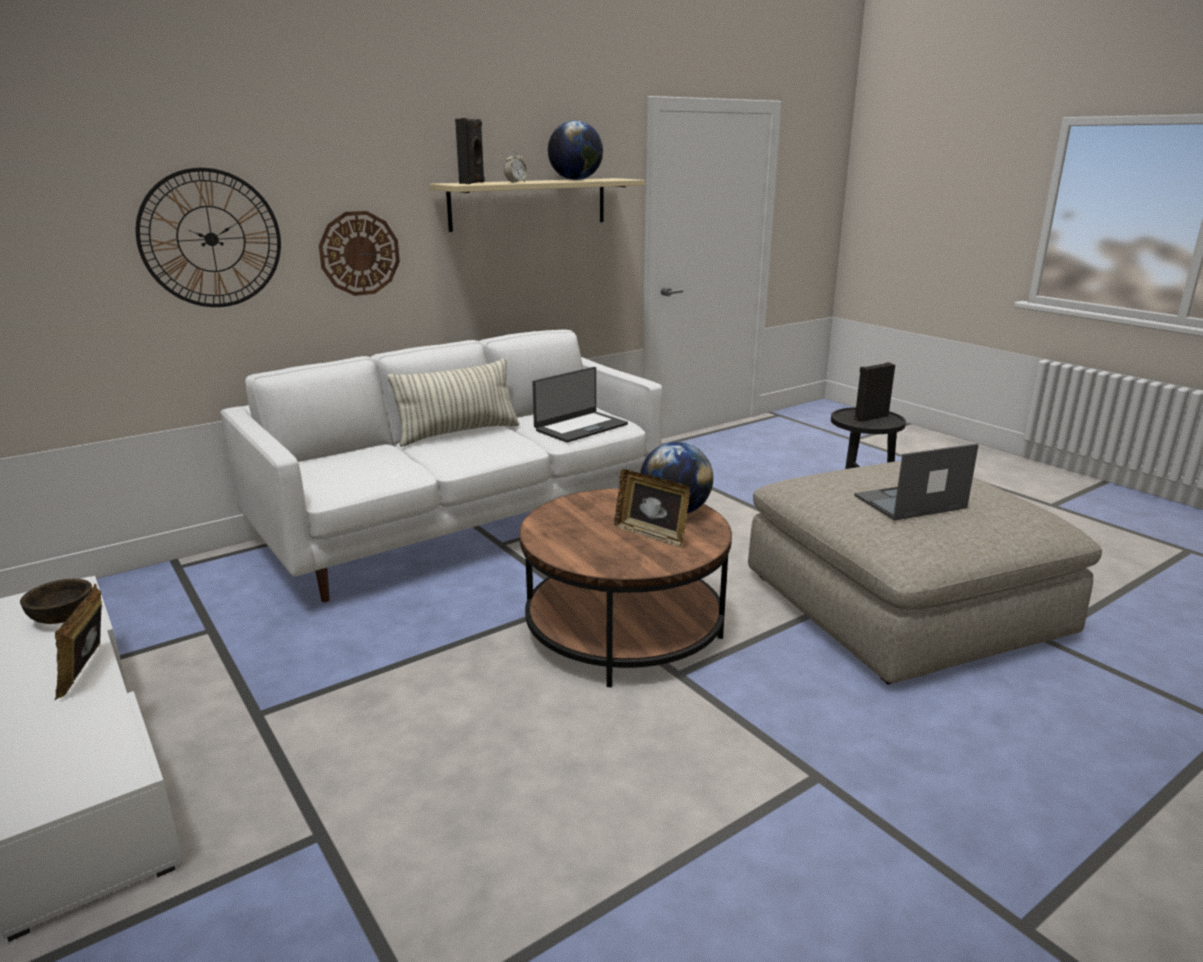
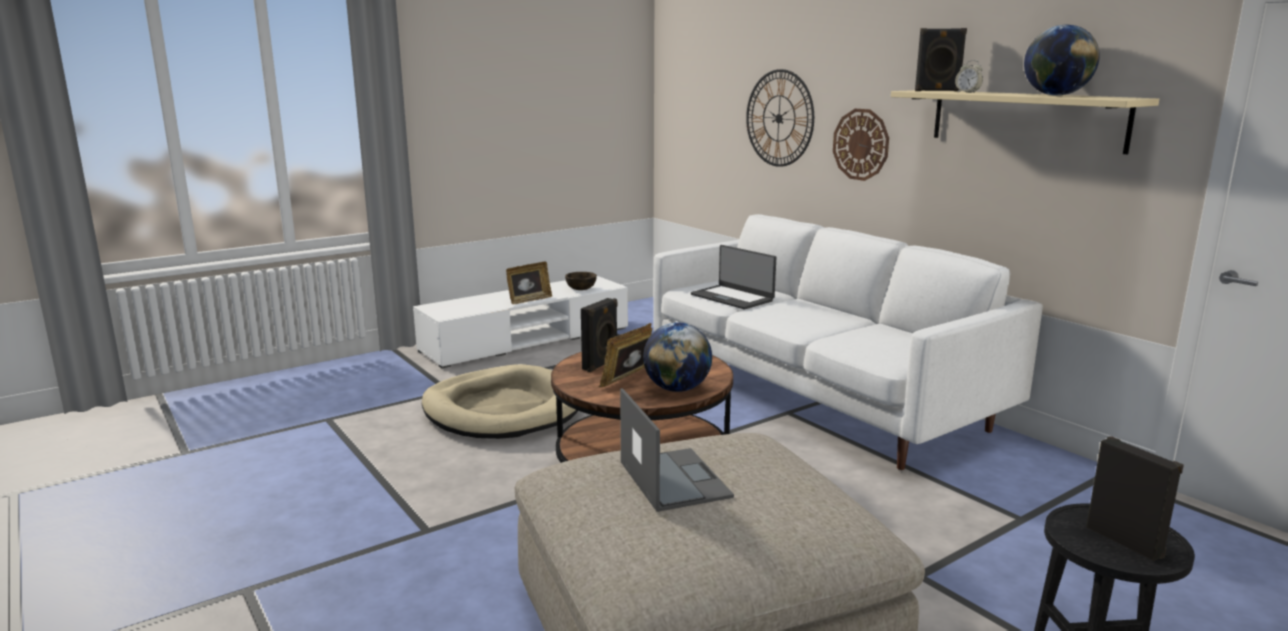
camera: 90 degrees right, 5 degrees down
(88, 671) = (529, 300): picture frame -> picture frame turned 150 degrees clockwise
(437, 753) = (502, 409): none -> beige dog bed
(458, 433) = (826, 310): pillow -> none
(580, 427) = (872, 347): laptop -> laptop (732, 297)
(600, 549) = (601, 364): none -> black speaker

